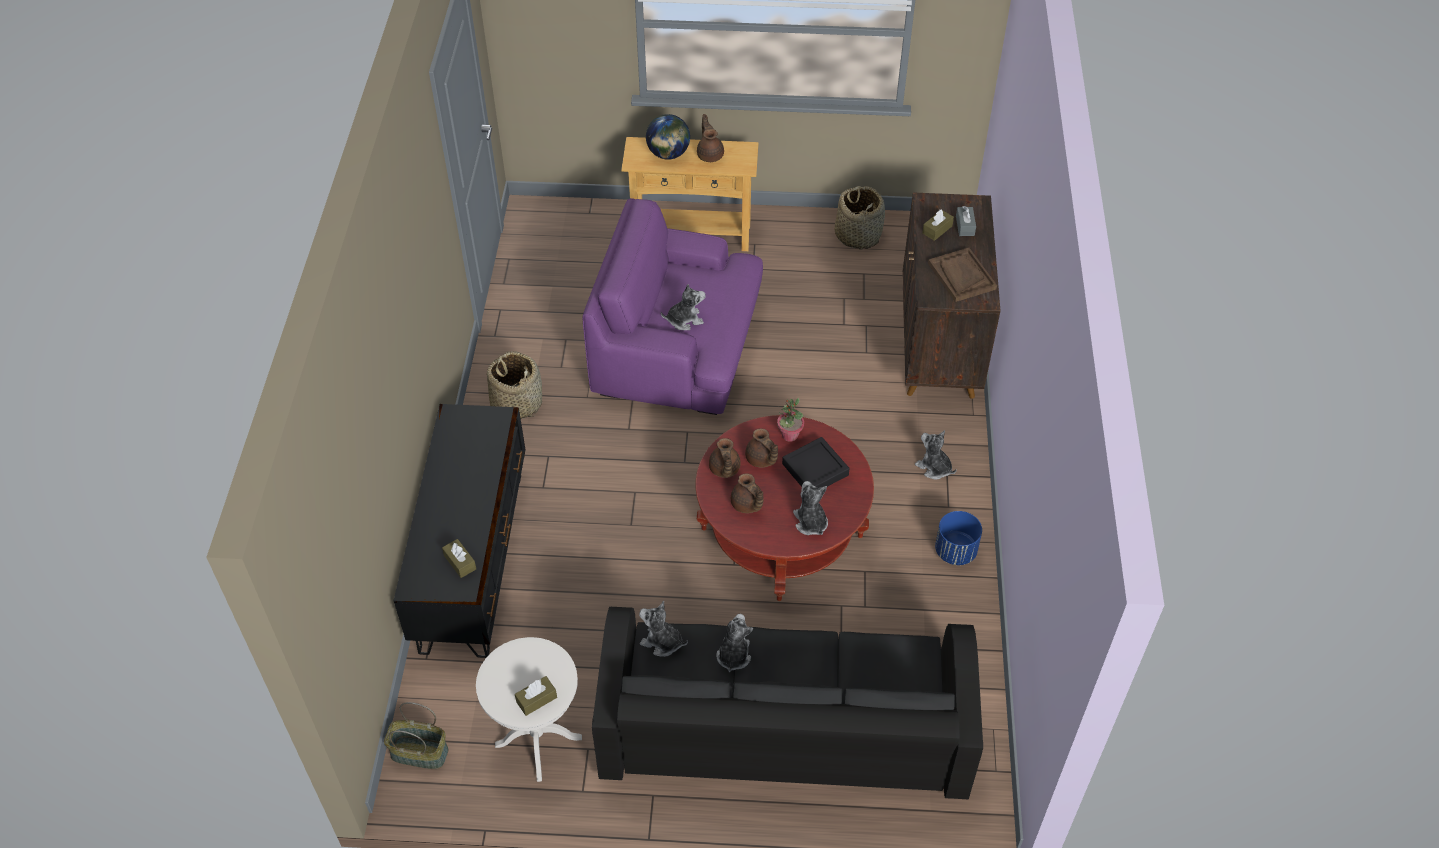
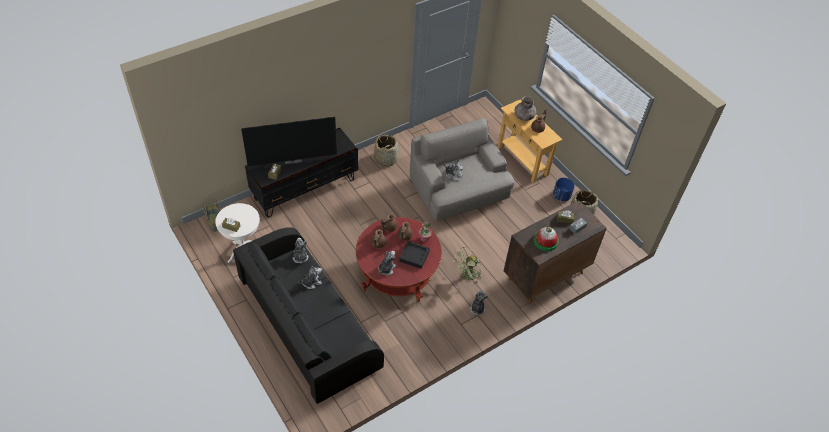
camera: 50 degrees right, 0 degrees up
(449, 515) = (292, 159): none -> television
(668, 154) = (524, 116): globe -> grey vase
(678, 348) = (459, 190): purple armchair -> grey armchair
(862, 443) = (467, 276): none -> green fan
(955, 551) = (439, 339): blue planter -> blue planter (561, 196)
(961, 276) = (545, 241): brown tray -> hat

